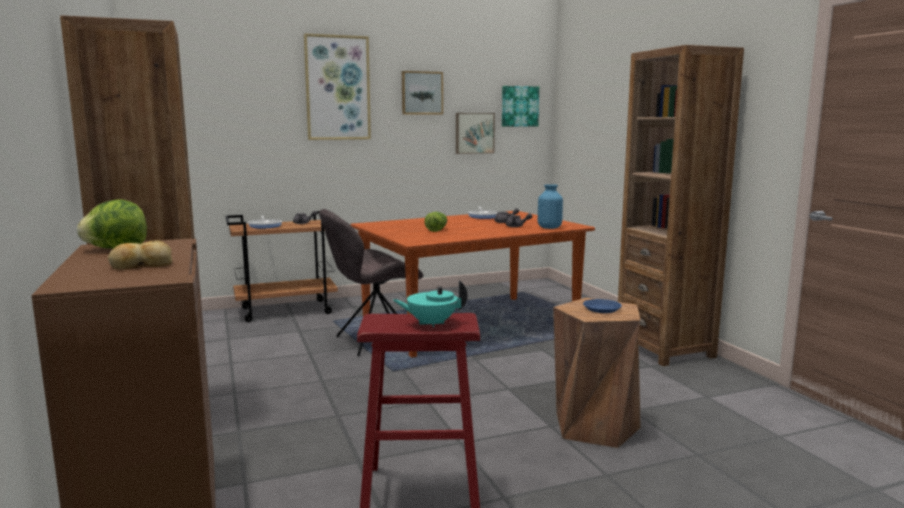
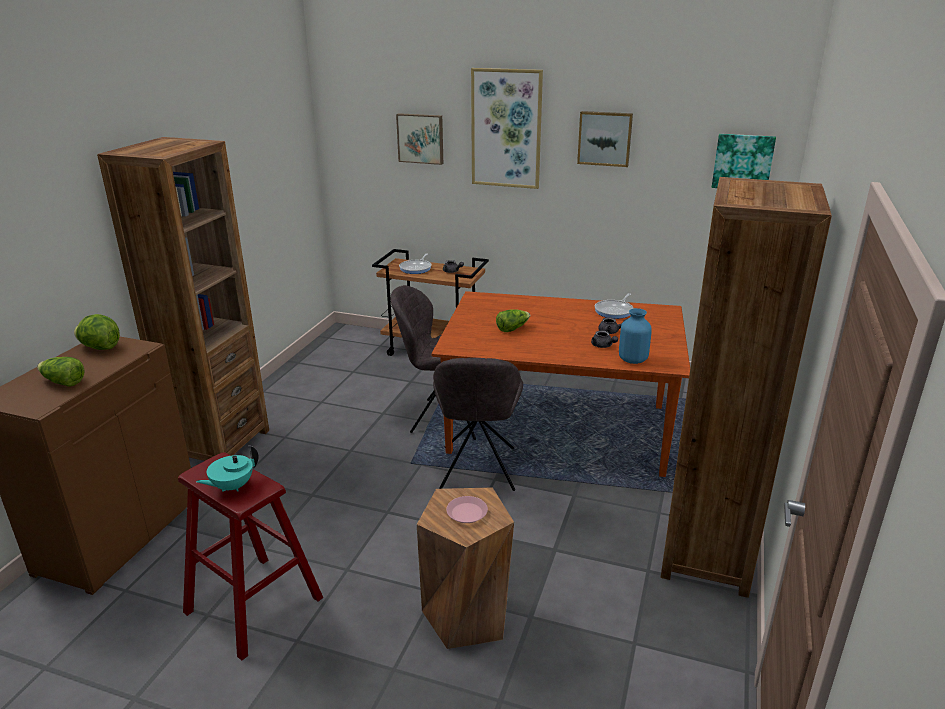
camera: 40 degrees right, 15 degrees up
(141, 265) = (63, 382): bread -> lettuce
(431, 323) = (232, 487): turquoise teapot -> turquoise teapot turned 75 degrees counterclockwise
(454, 359) = (477, 471): none -> grey chair
(474, 133) = (671, 192): picture -> picture (421, 138)
(601, 309) = (467, 513): blue plate -> pink plate

